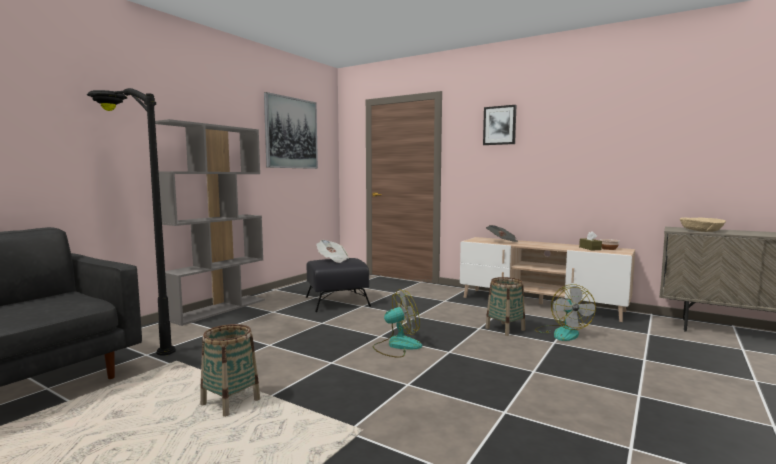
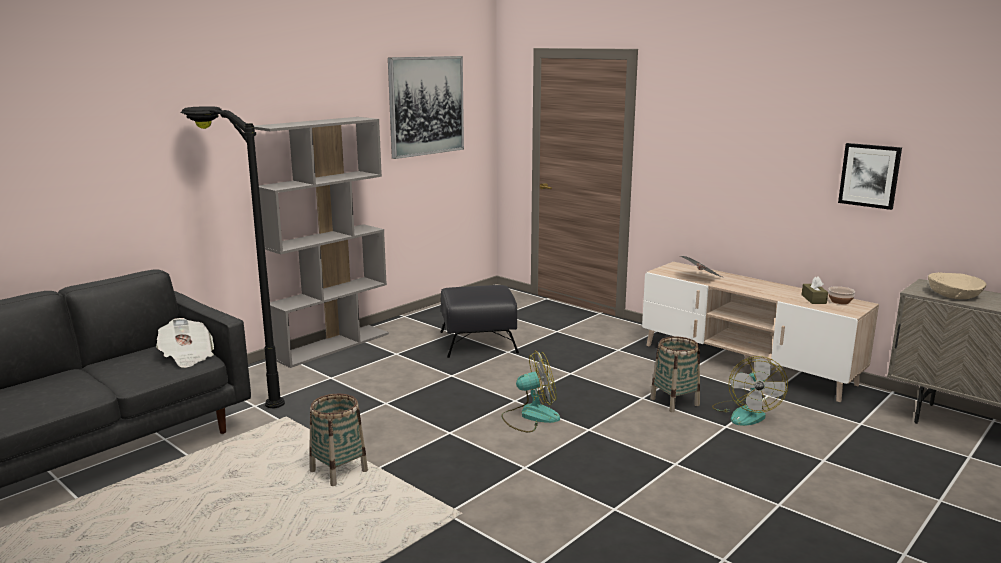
camera: 10 degrees right, 10 degrees up
(333, 260) = (473, 290): newspaper -> newspaper (187, 357)
(499, 125) = (713, 109): picture -> picture (869, 175)

